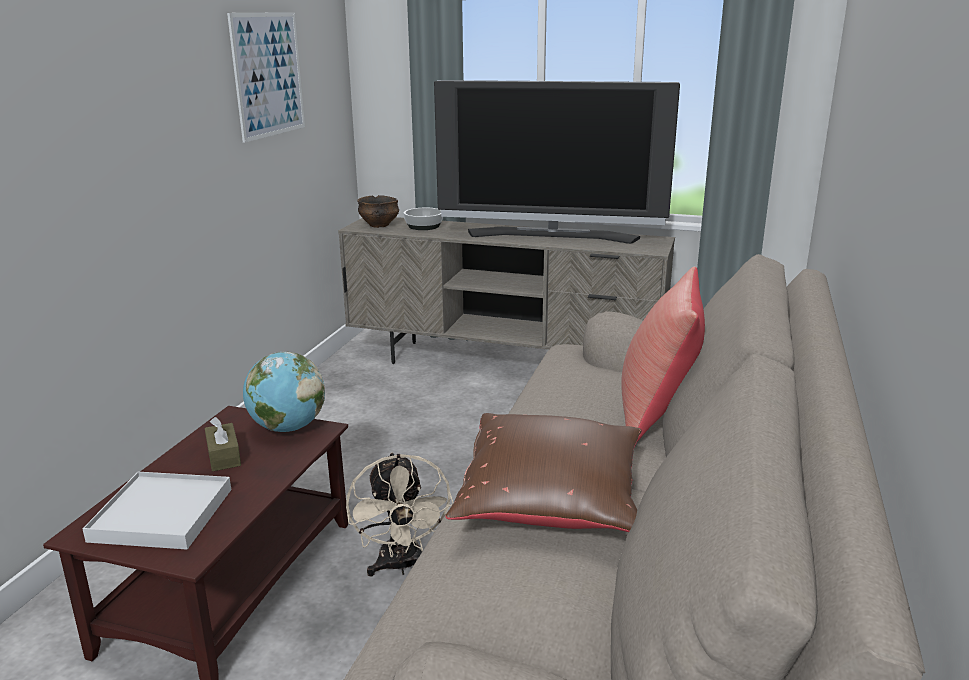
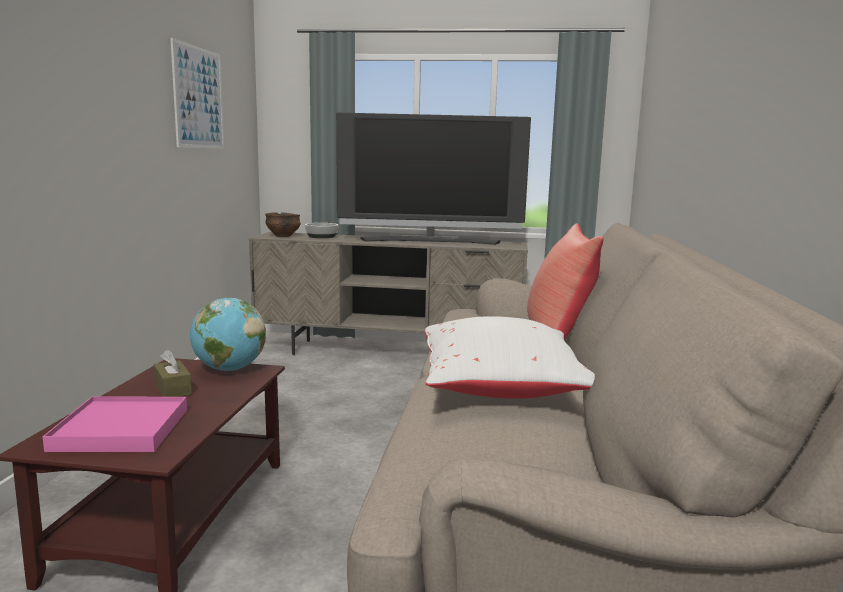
camera: 10 degrees left, 10 degrees down
(162, 514) = (121, 429): white tray -> pink tray
(401, 566) = (337, 493): beige fan -> none
(552, 503) = (502, 389): brown pillow -> white pillow

